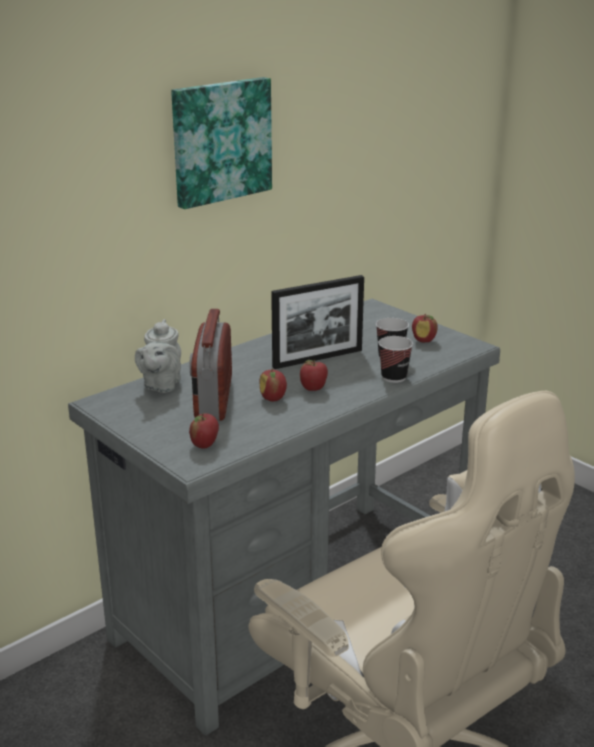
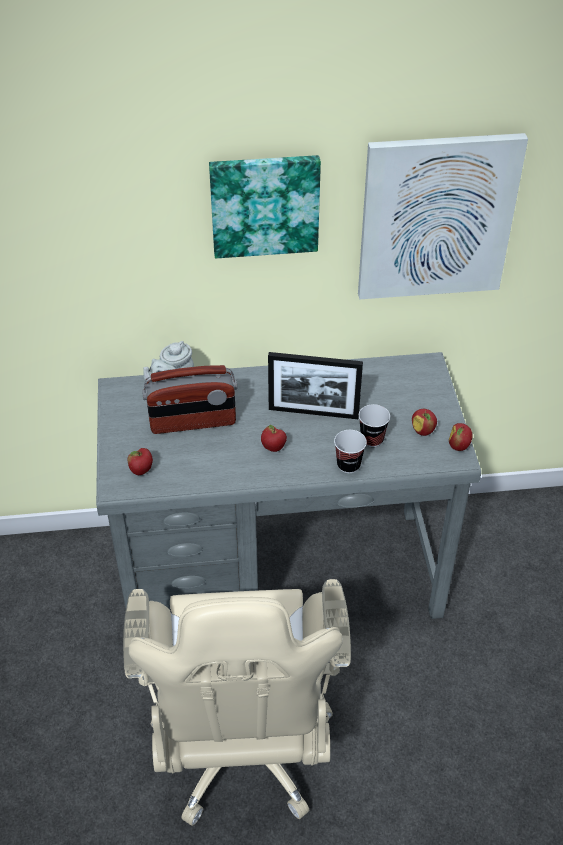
camera: 35 degrees right, 20 degrees up
(212, 398) = (193, 422): radio -> radio turned 135 degrees counterclockwise
(273, 398) = (234, 444): apple -> apple (459, 446)
(354, 144) = (436, 217): none -> picture

